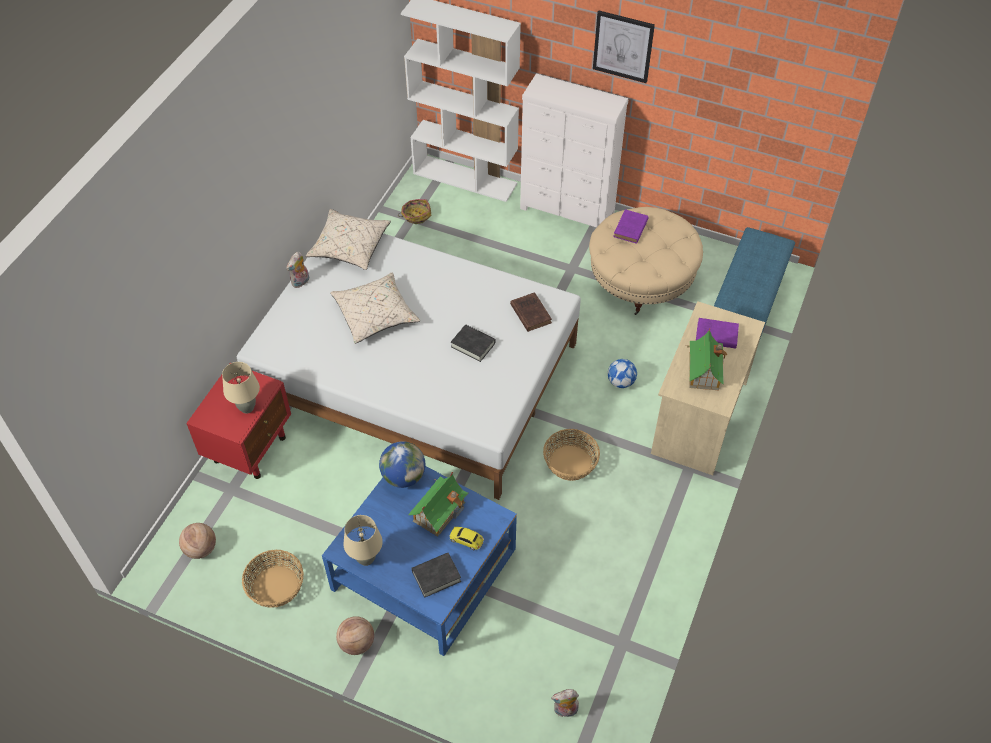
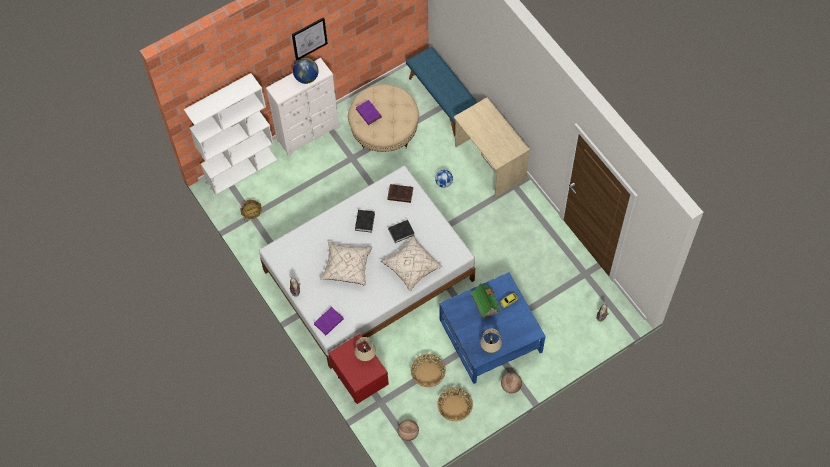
camera: 55 degrees left, 10 degrees up
(349, 246) = (287, 254): beige pillow -> beige pillow (411, 266)
(403, 476) = (454, 309): globe -> globe (306, 78)
(436, 576) = (519, 324): black book -> black book (365, 222)
(570, 462) = (475, 236): basket -> basket (428, 374)
(704, 371) = (496, 142): toy house -> none
(715, 335) = (479, 123): purple book -> purple book (328, 322)

